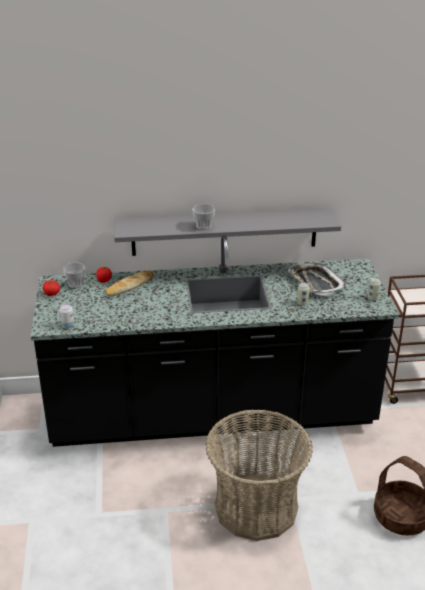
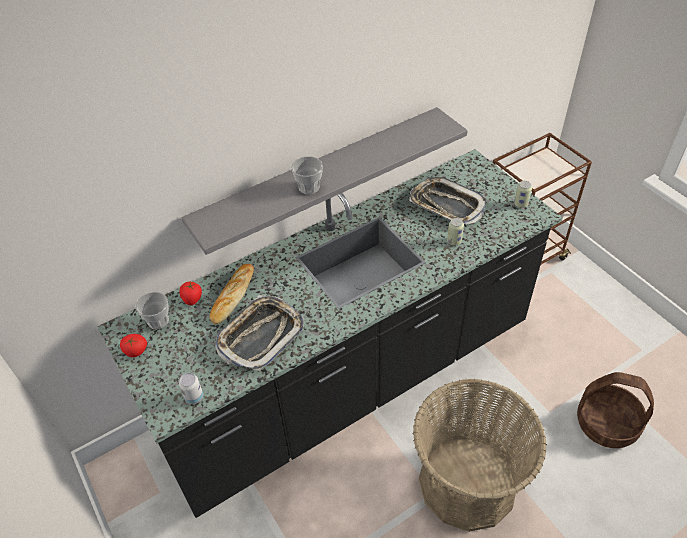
camera: 25 degrees left, 15 degrees up
(130, 310) = (260, 336): none -> tray

